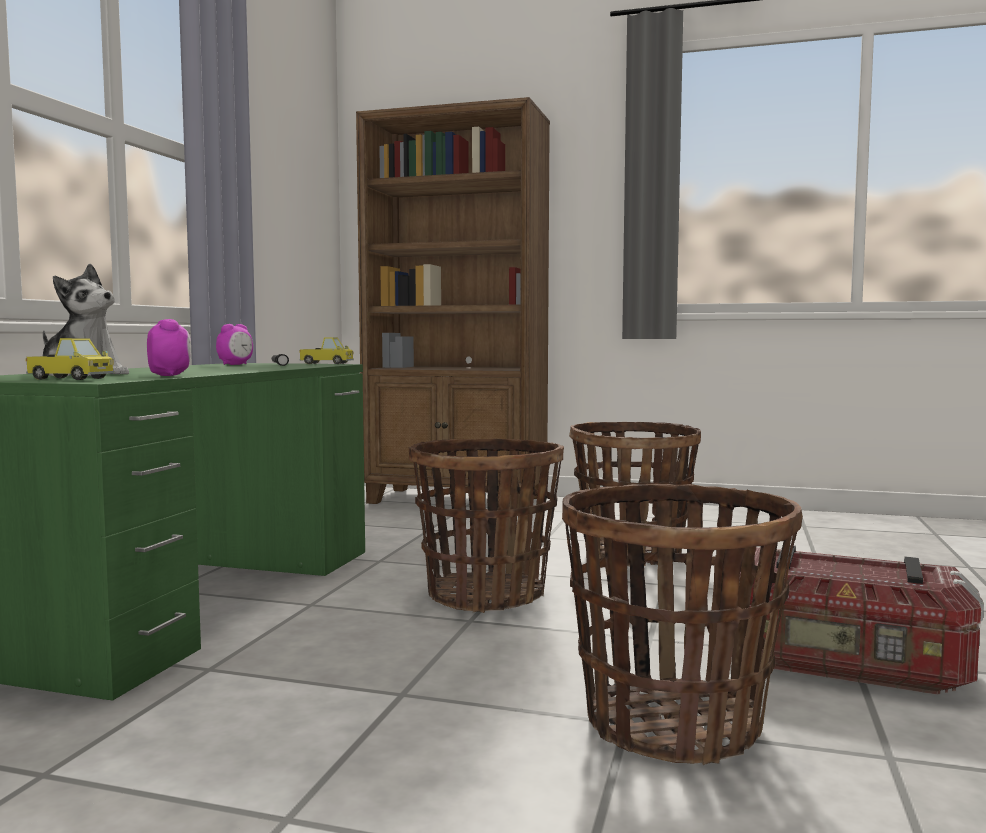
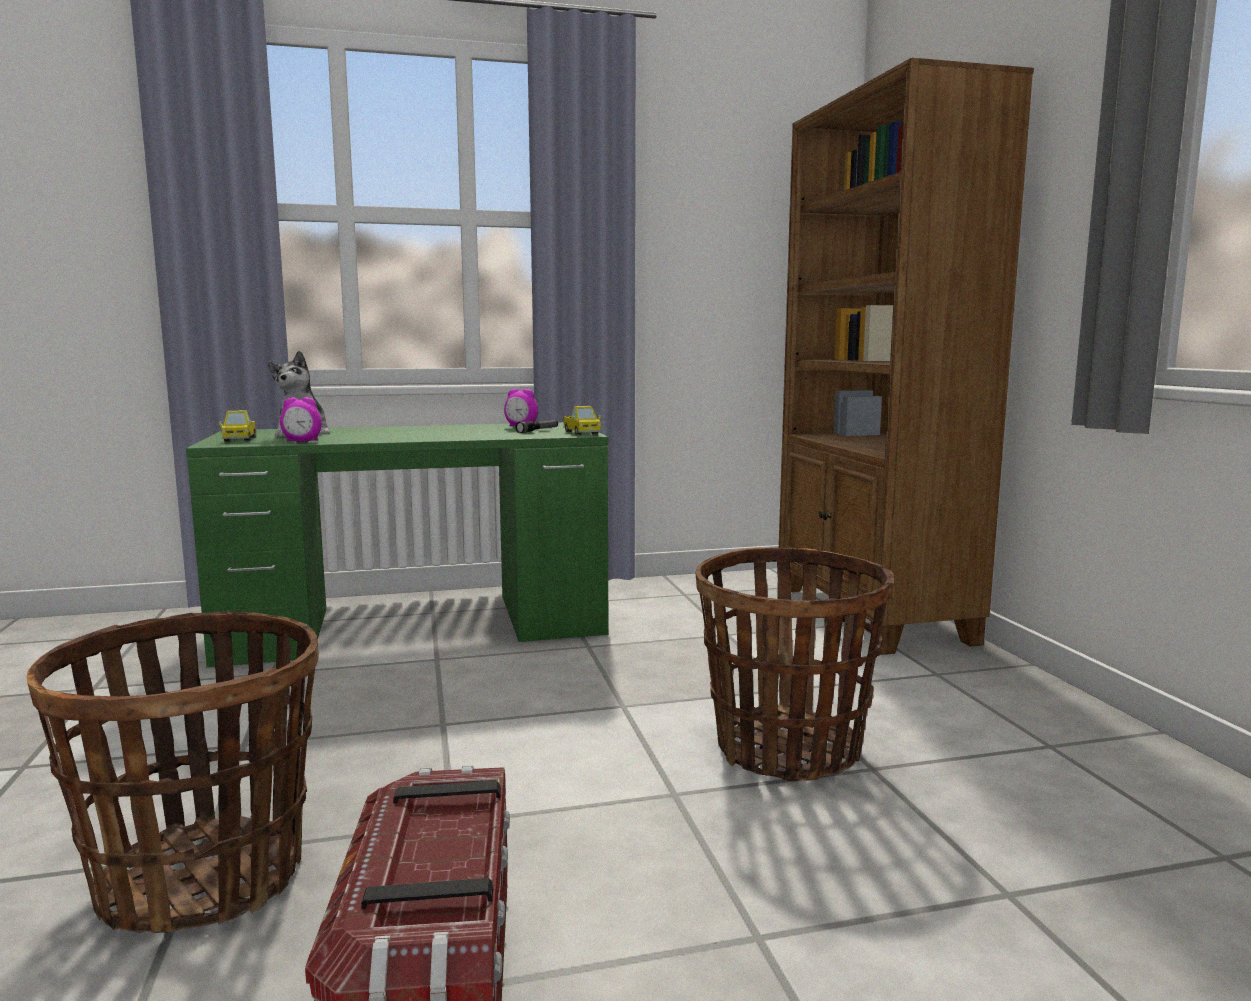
camera: 60 degrees right, 5 degrees up
(170, 375) = (302, 441): alarm clock -> alarm clock turned 45 degrees clockwise
(486, 595) = (526, 712): basket -> none

